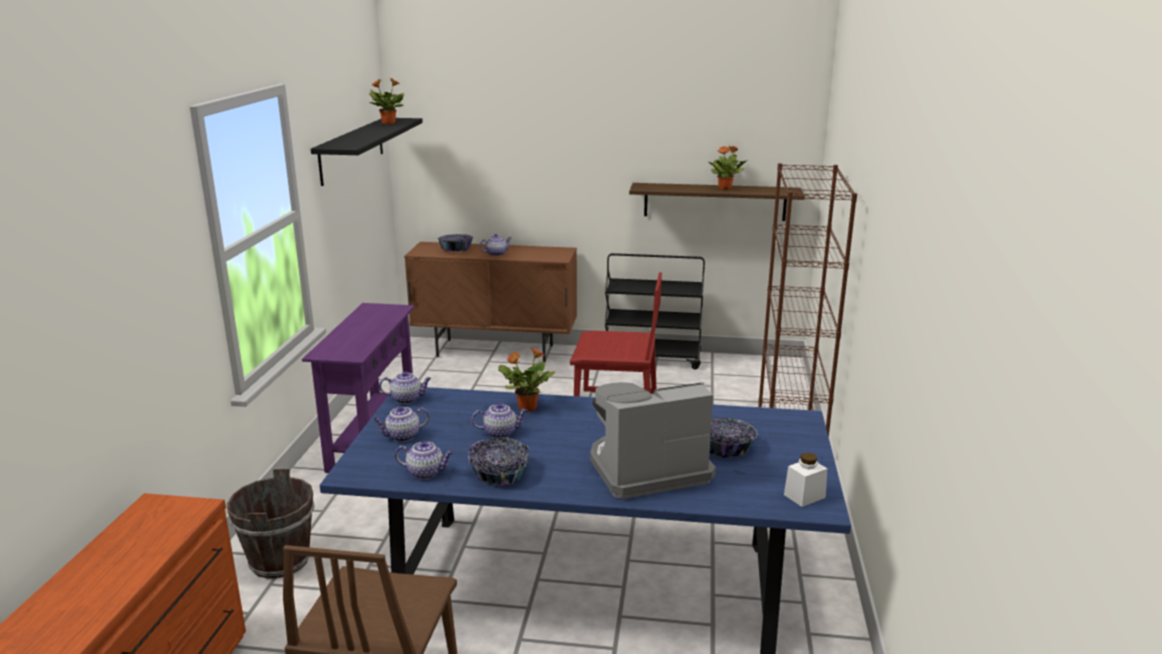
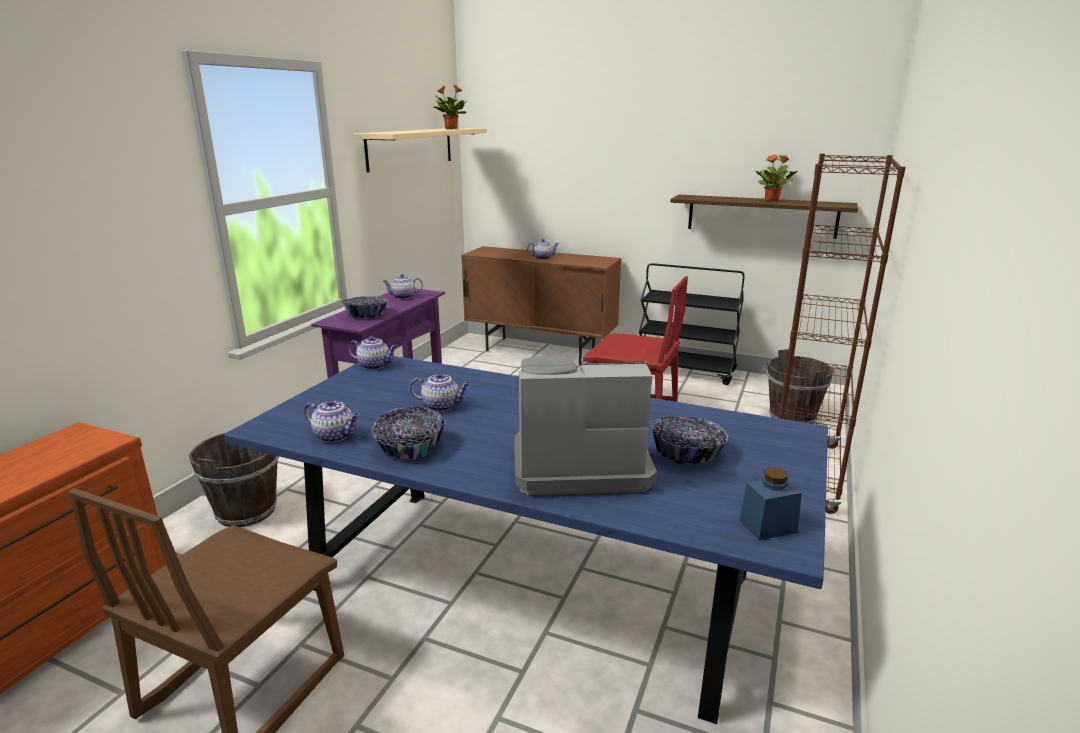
camera: 15 degrees right, 0 degrees up
(352, 150) = (411, 148): black shelf -> beige shelf
(402, 436) = (341, 398): teapot -> teapot (403, 297)
(456, 249) = (510, 253): bowl -> bowl (366, 315)
(526, 408) = (485, 385): potted plant -> none
(764, 396) = (791, 417): none -> brown bucket
(804, 496) = (767, 526): white jar -> blue jar

